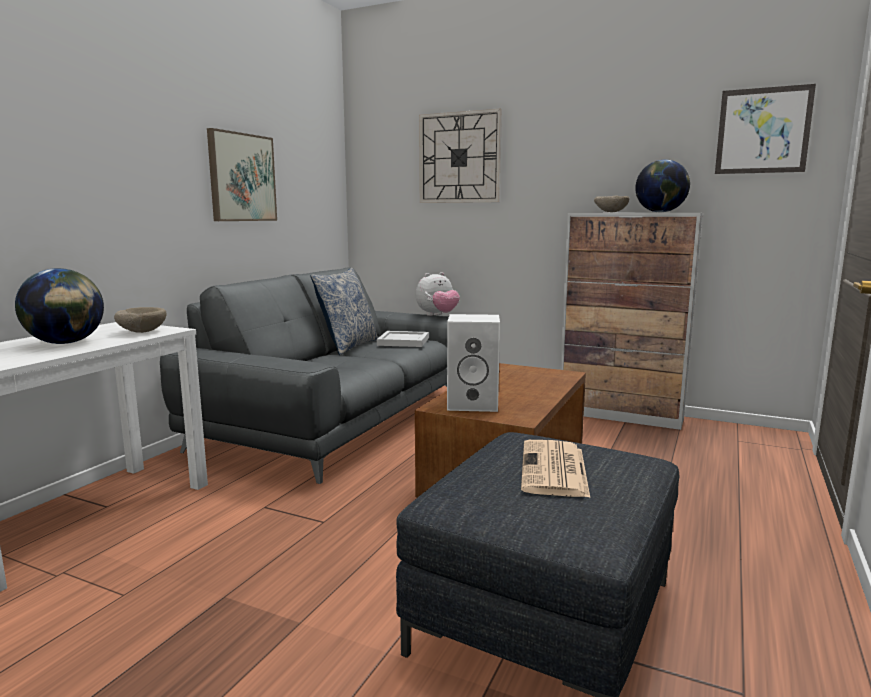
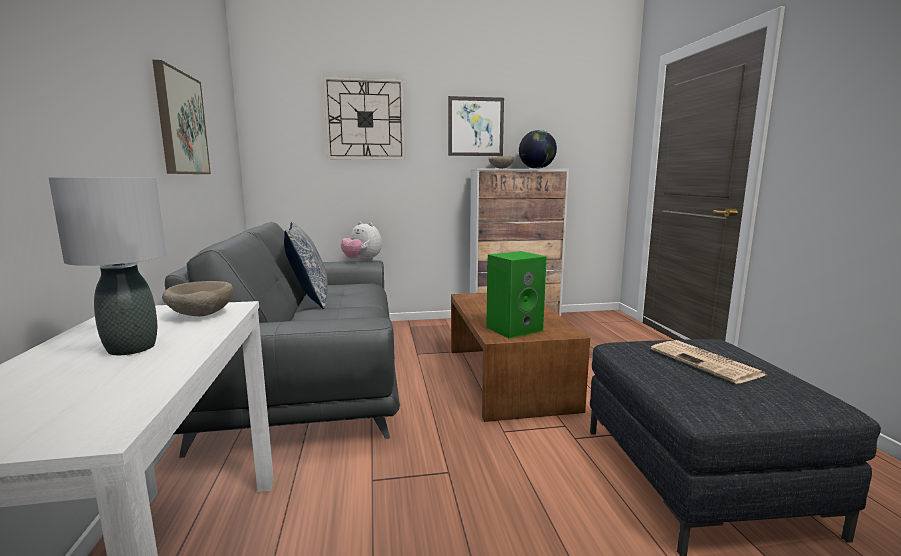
camera: 35 degrees left, 0 degrees up
(66, 343) = (132, 348): globe -> grey table lamp
(404, 341) = (353, 287): white tray -> none
(437, 315) = (362, 261): plush toy -> plush toy turned 105 degrees clockwise
(474, 404) = (514, 328): white speaker -> green speaker
(763, 131) = (589, 114): picture -> picture (475, 126)

